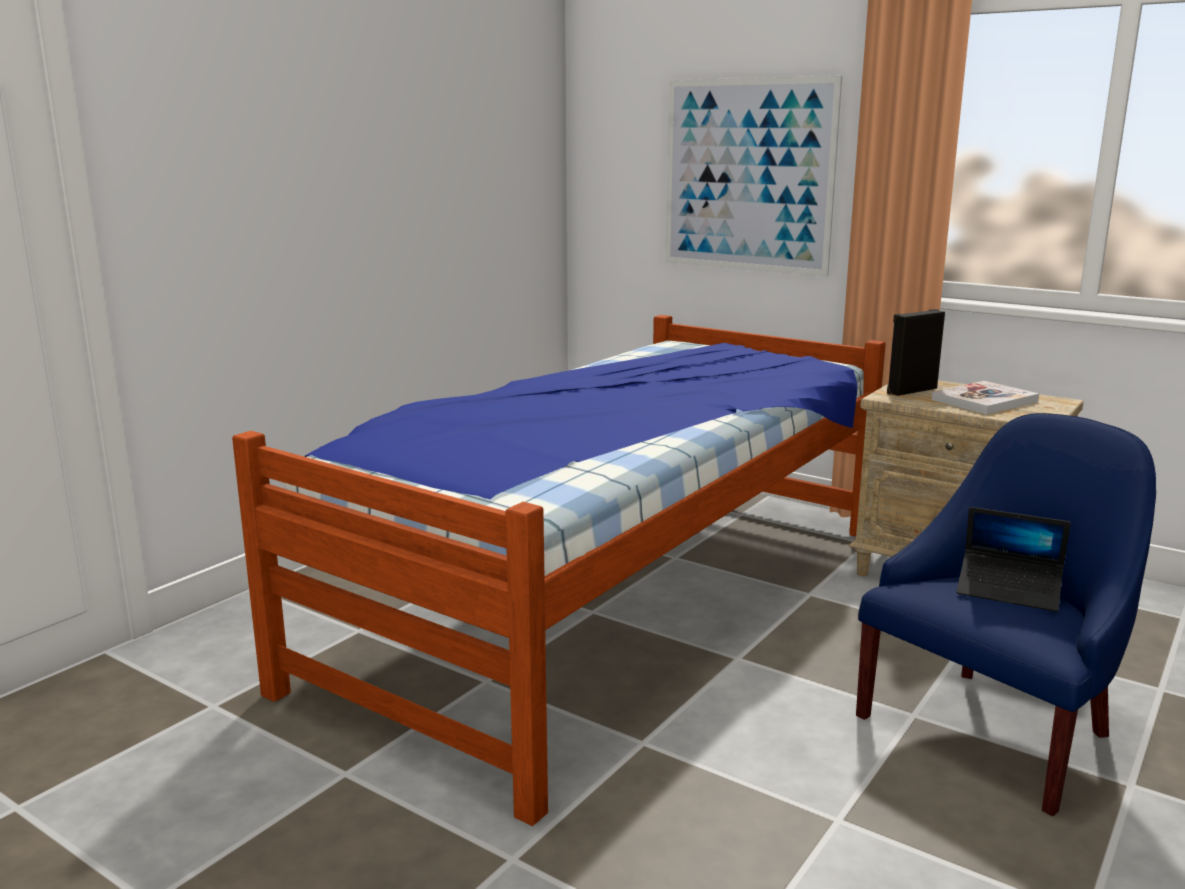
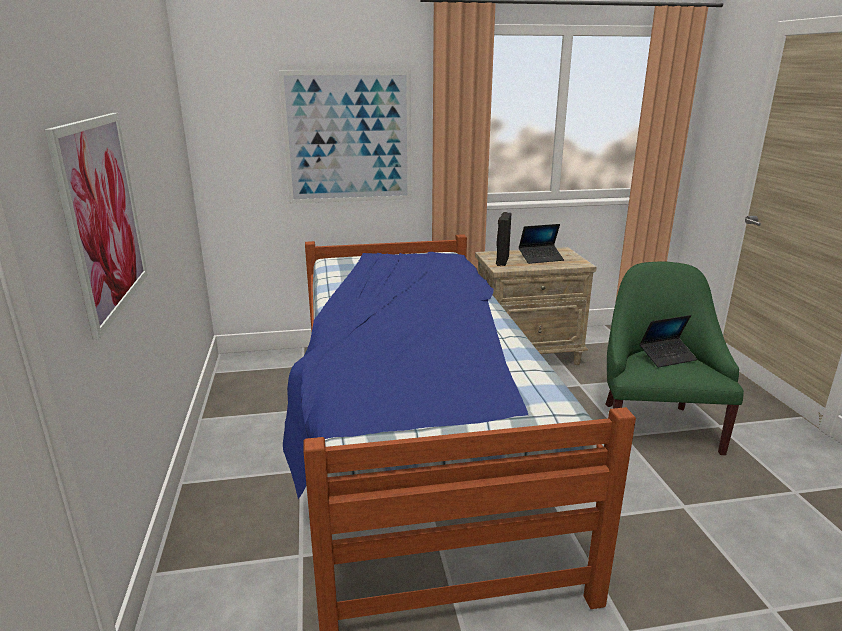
camera: 45 degrees left, 5 degrees up
(277, 207) = (103, 217): none -> picture
(984, 401) = (540, 258): book -> laptop
(994, 729) = (654, 426): blue armchair -> green armchair

